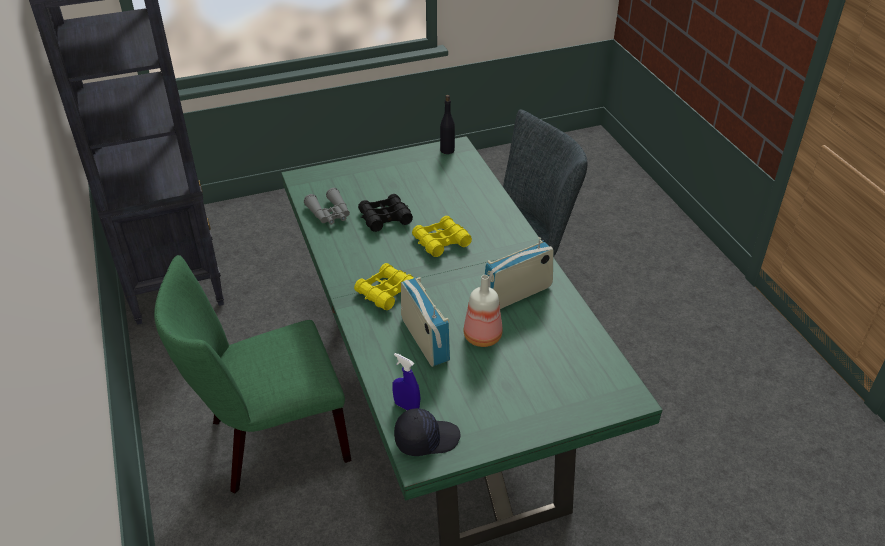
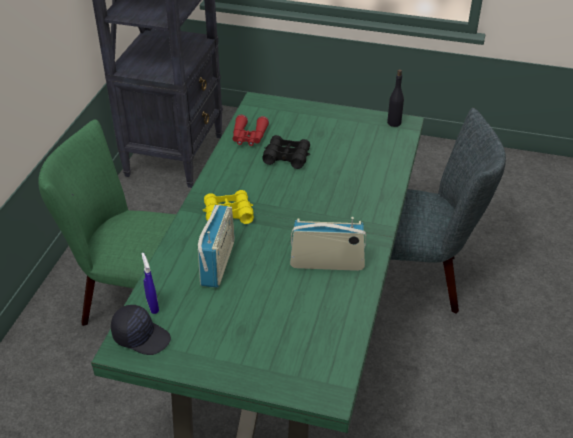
camera: 35 degrees right, 0 degrees up
(330, 214) = (249, 137): grey binoculars -> red binoculars
(441, 242) = (310, 194): yellow binoculars -> none
(484, 337) = (264, 284): bottle -> none

